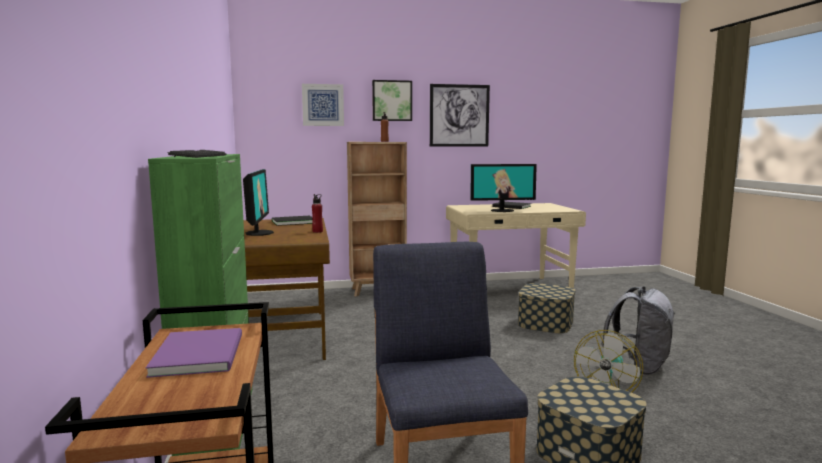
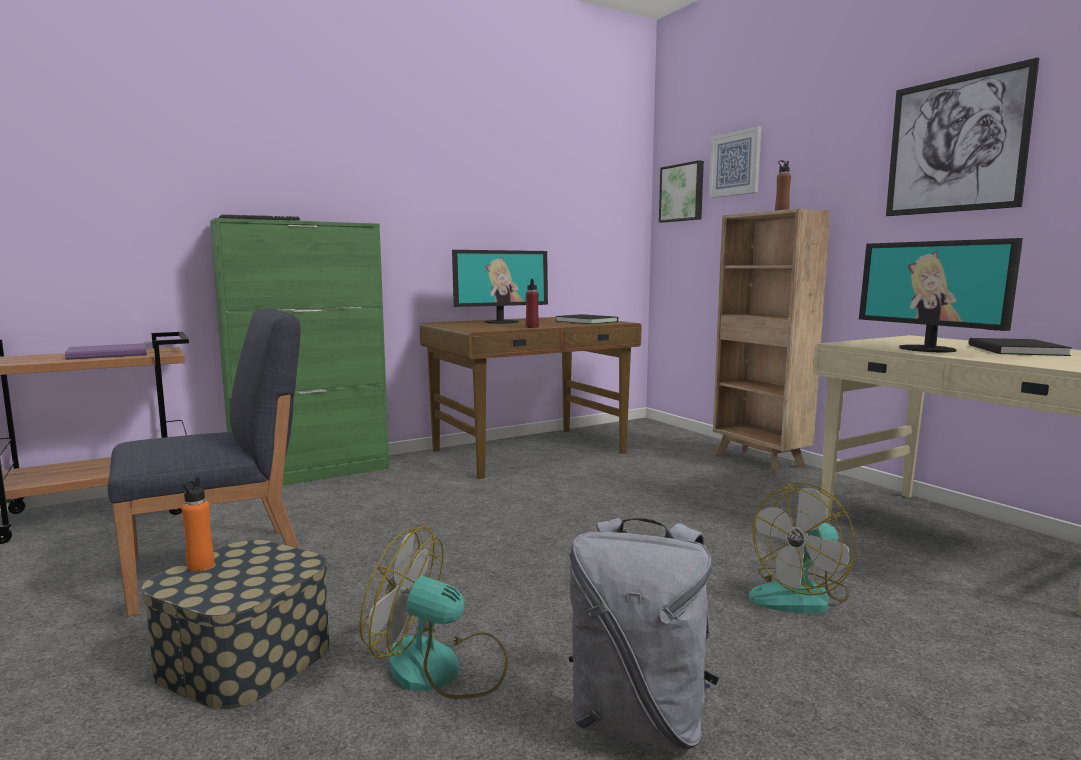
camera: 70 degrees right, 0 degrees up
(392, 101) = (828, 138): picture -> picture (682, 193)
(545, 323) = (801, 595): storage box -> fan
(581, 410) = (200, 566): none -> orange bottle

